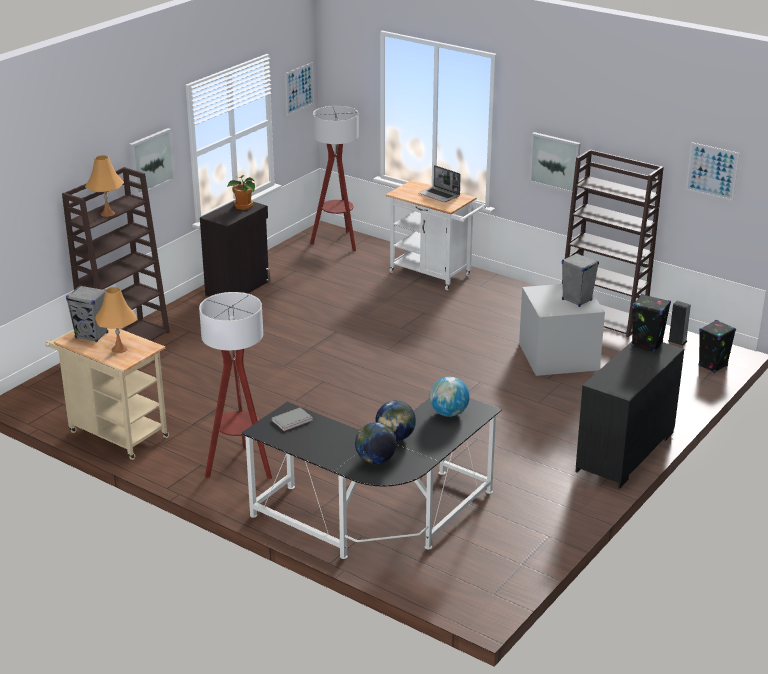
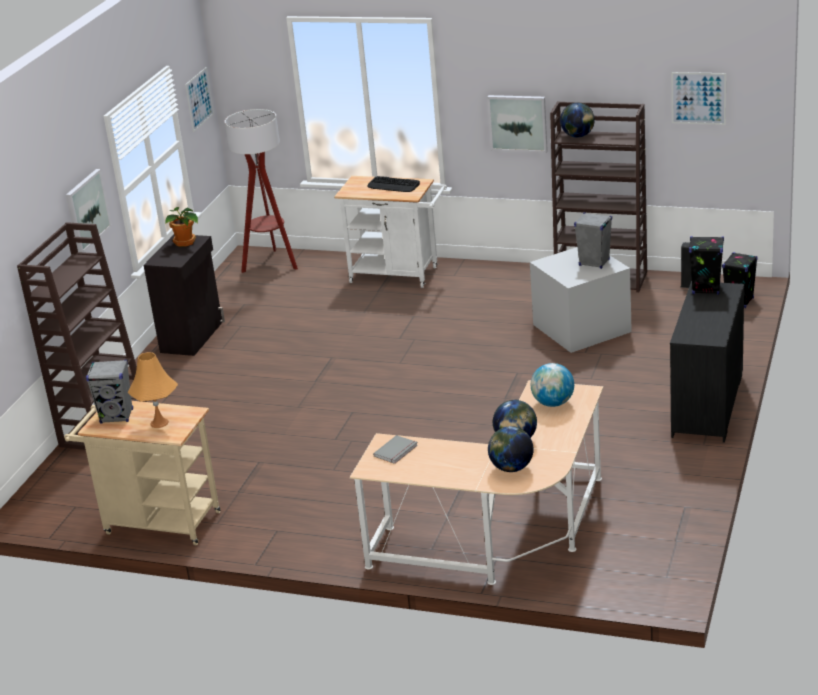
camera: 15 degrees left, 0 degrees up
(107, 213) = (67, 278): orange table lamp -> none
(240, 467) = (321, 521): floor lamp -> none
(377, 519) = (502, 536): black desk -> beige desk
(440, 195) = (393, 185): laptop -> keyboard
(600, 184) = (578, 136): none -> globe

